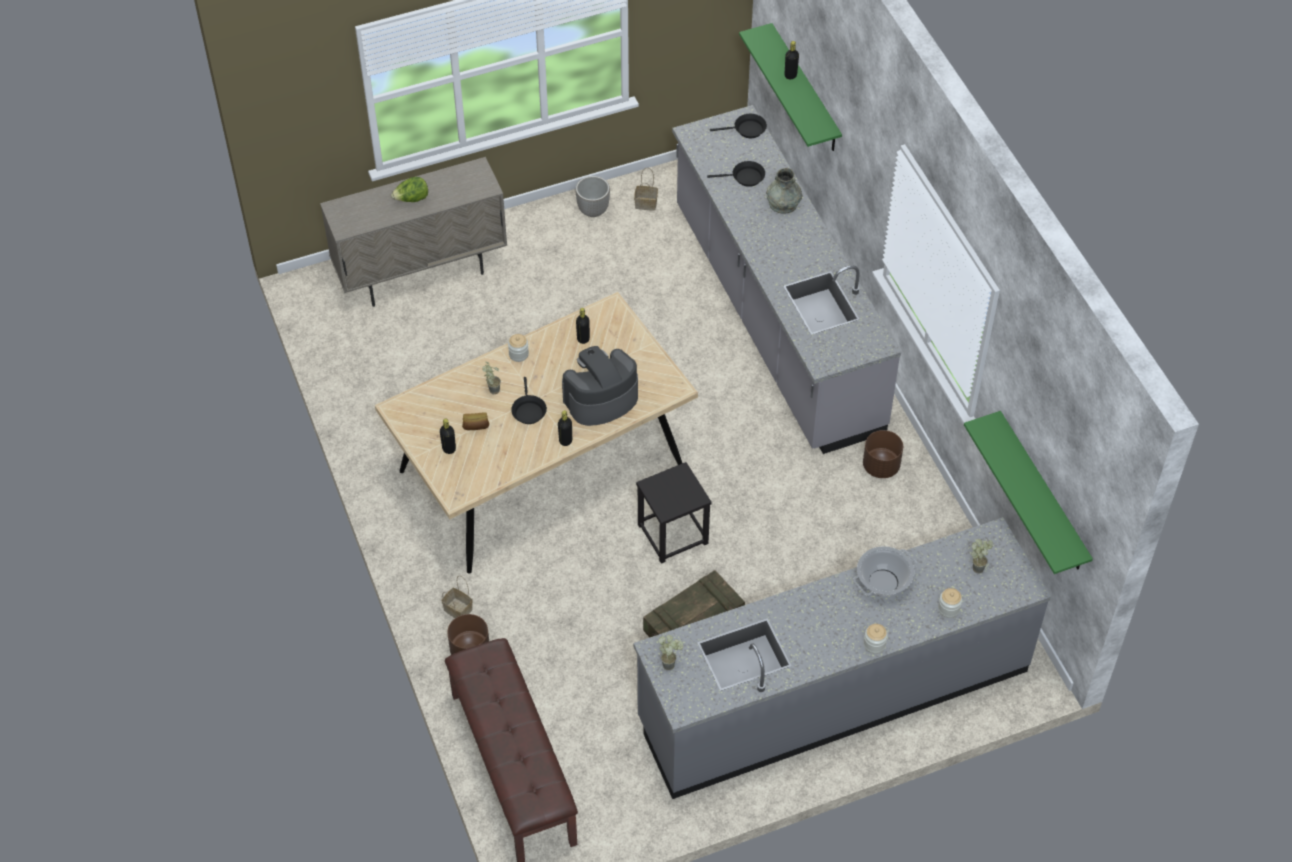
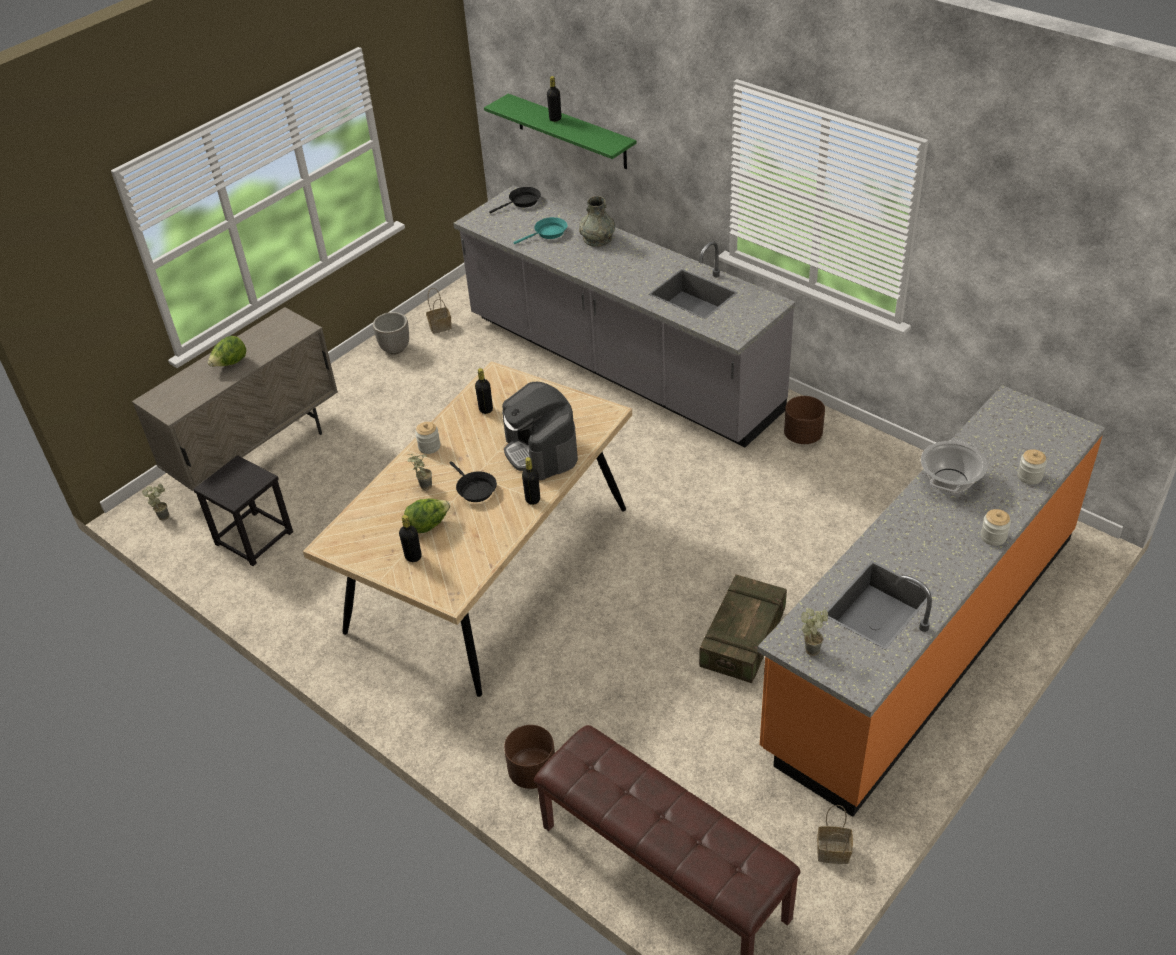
camera: 25 degrees left, 10 degrees down
(457, 609) = (490, 737): basket -> basket (832, 852)
(476, 426) = (428, 525): bread -> lettuce
(600, 399) = (541, 451): coffee machine -> coffee machine turned 60 degrees counterclockwise
(673, 534) = (661, 570): black stool -> black stool (254, 538)
(745, 178) = (548, 233): black frying pan -> turquoise frying pan
(833, 694) = (922, 639): grey counter -> orange counter
(978, 566) = (1020, 431): potted plant -> potted plant (164, 515)
(1042, 494) = (1042, 335): green shelf -> none

